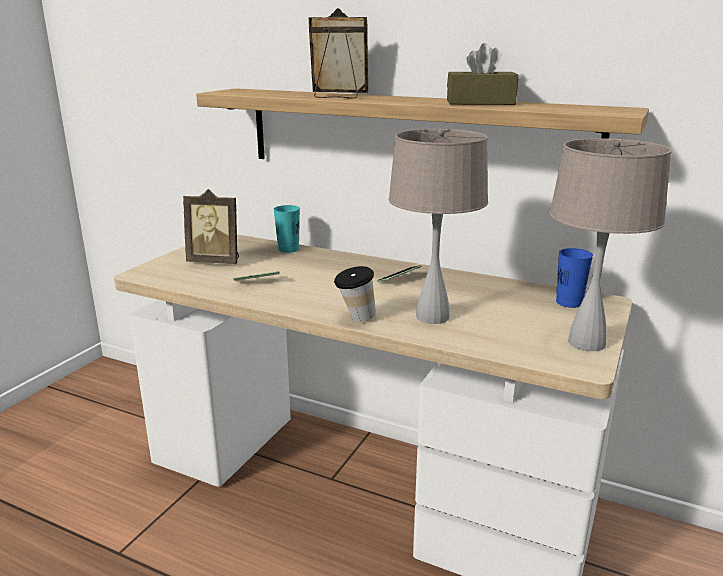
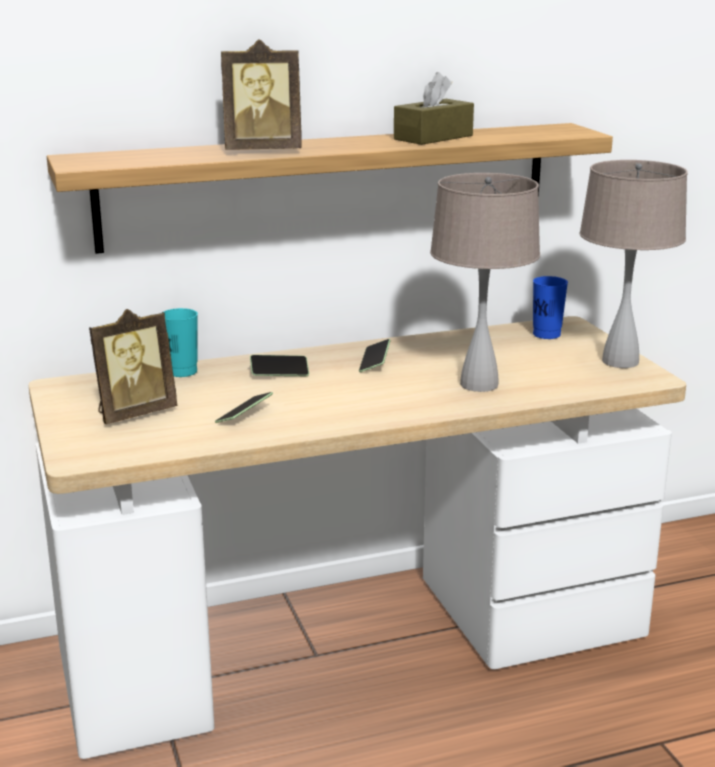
camera: 45 degrees left, 0 degrees up
(331, 267) = (279, 373): none -> phone
(338, 96) = (263, 150): picture frame -> picture frame turned 150 degrees counterclockwise
(355, 318) = (424, 411): cup -> none

